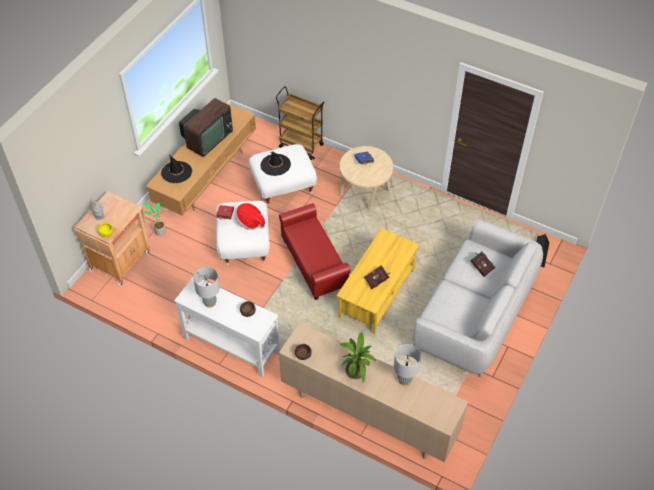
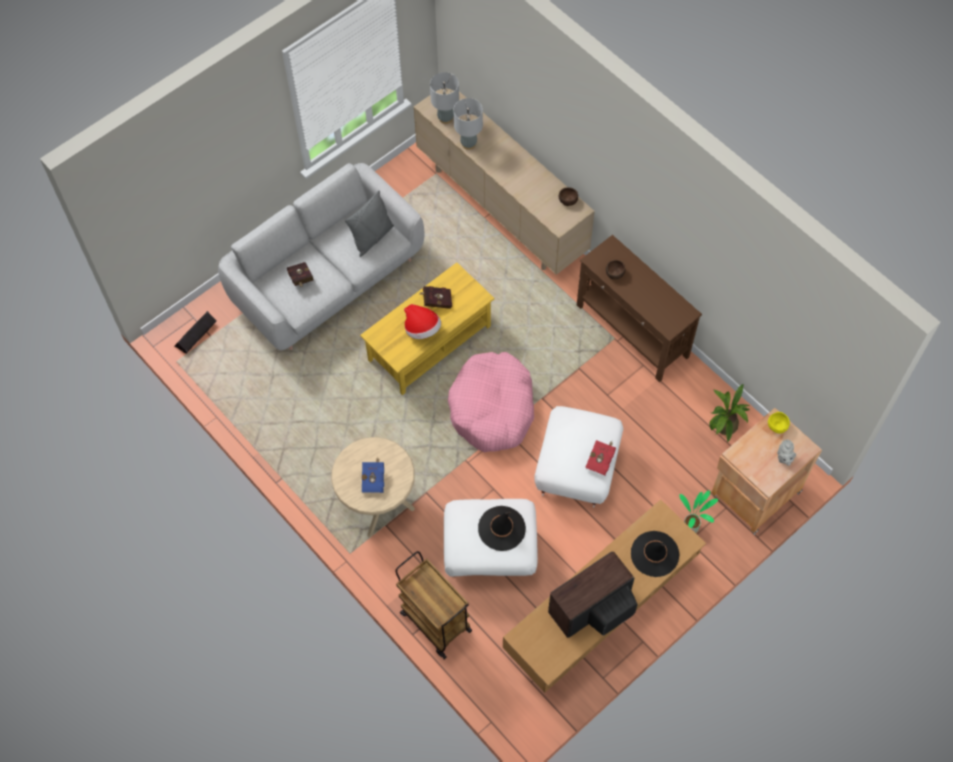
camera: 160 degrees left, 10 degrees up
(210, 302) = (658, 298): grey table lamp -> grey table lamp (445, 118)
(231, 344) = (632, 332): white console table -> brown console table
(249, 222) = (569, 440): hat -> hat (422, 329)
(314, 264) = (492, 408): red ottoman -> pink dog bed
(357, 369) = (514, 169): potted plant -> potted plant (723, 427)
(447, 312) = (372, 238): none -> grey pillow

